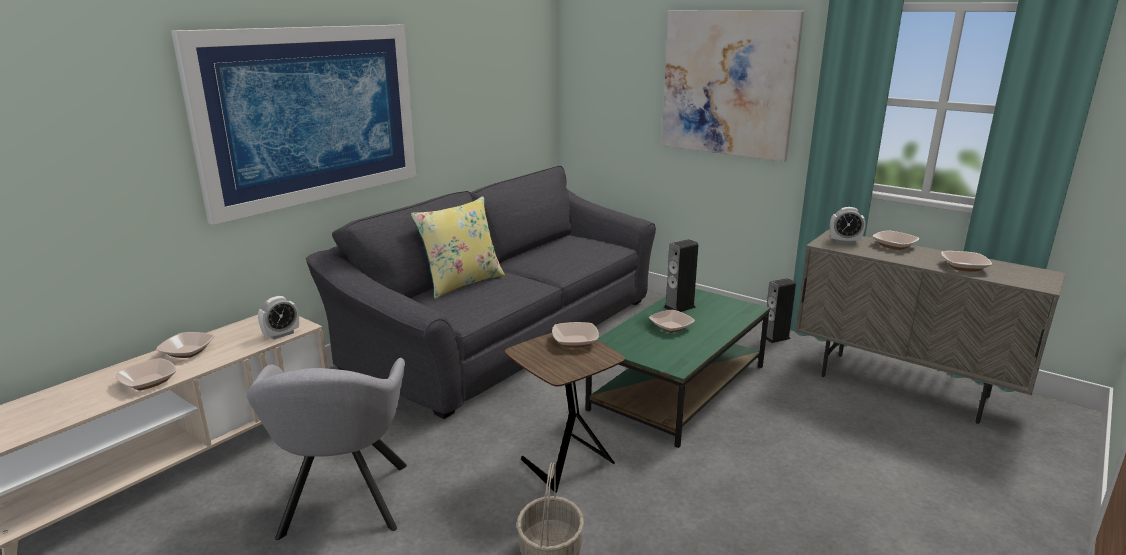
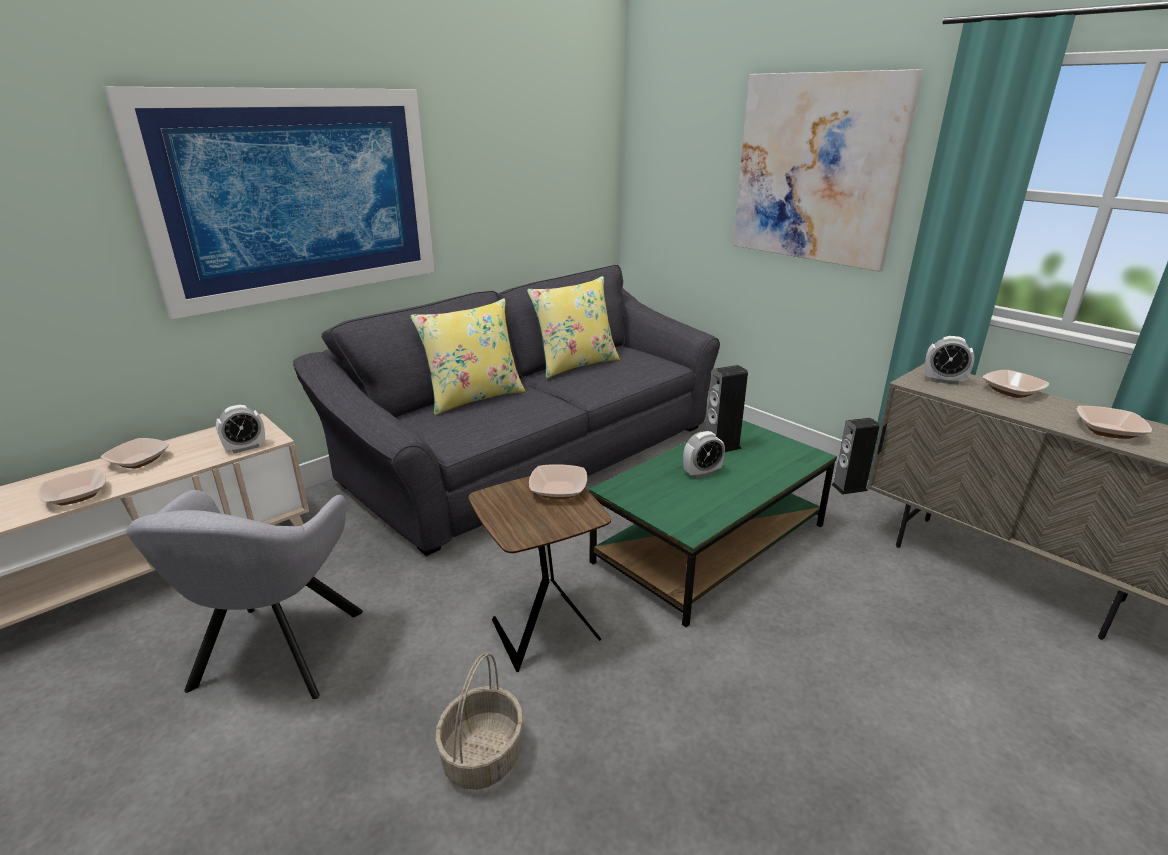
camera: 10 degrees right, 5 degrees up
(537, 252) = (575, 364): none -> yellow pillow
(671, 327) = (702, 473): bowl -> alarm clock

